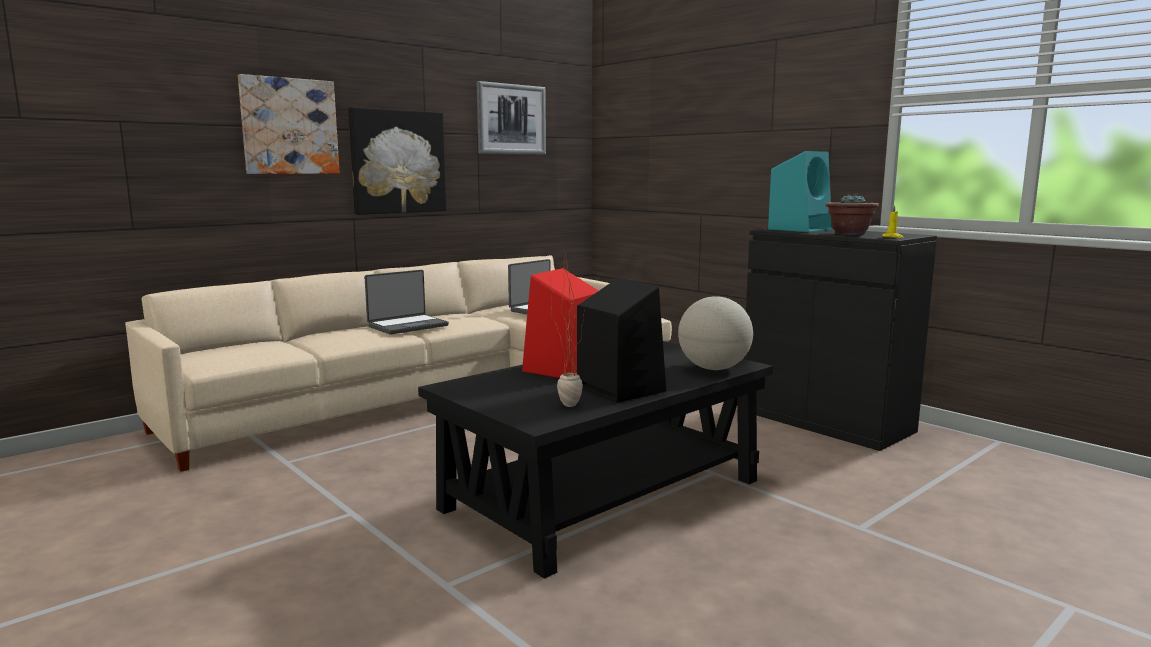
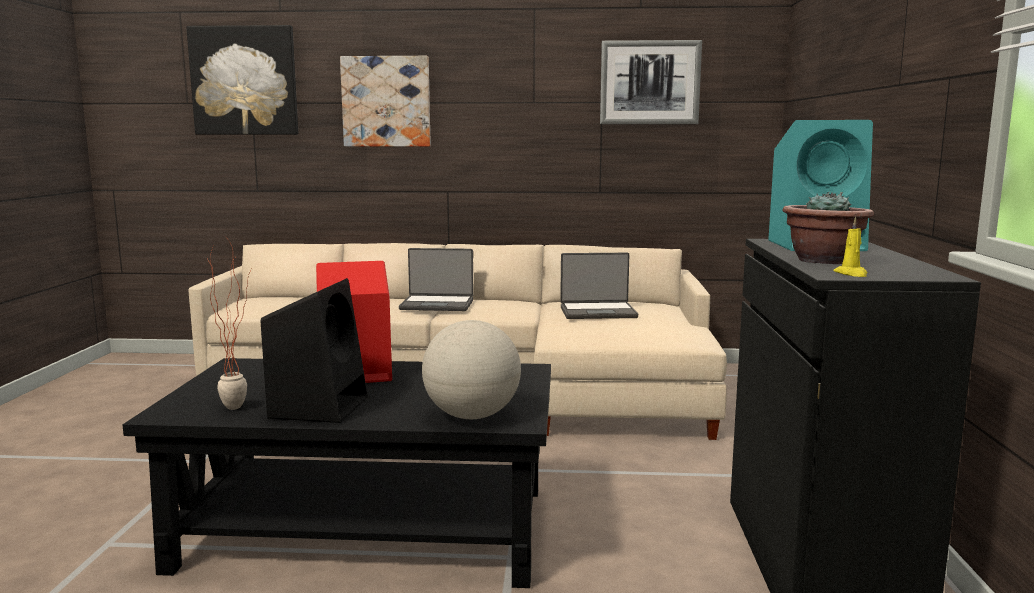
camera: 45 degrees right, 0 degrees up
(398, 162) = (498, 134): picture -> picture (244, 81)

